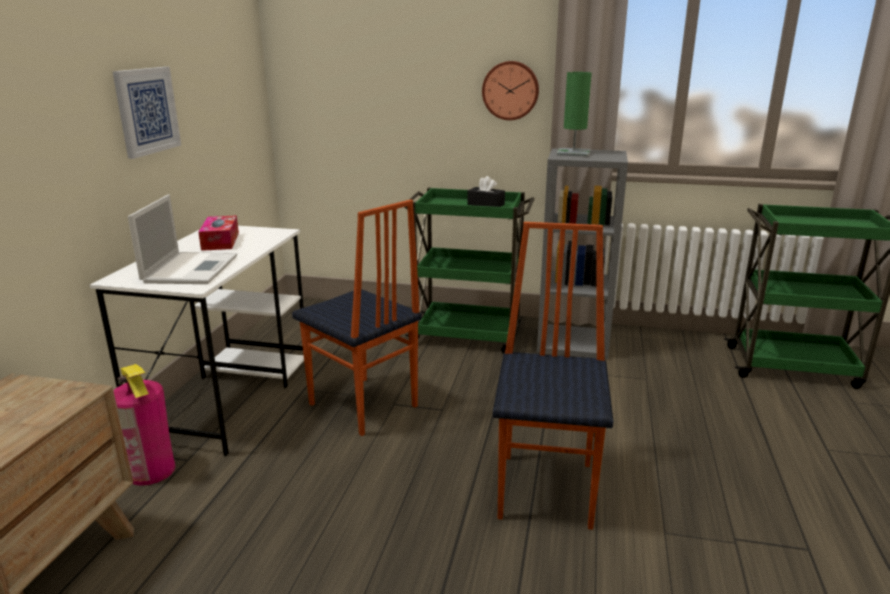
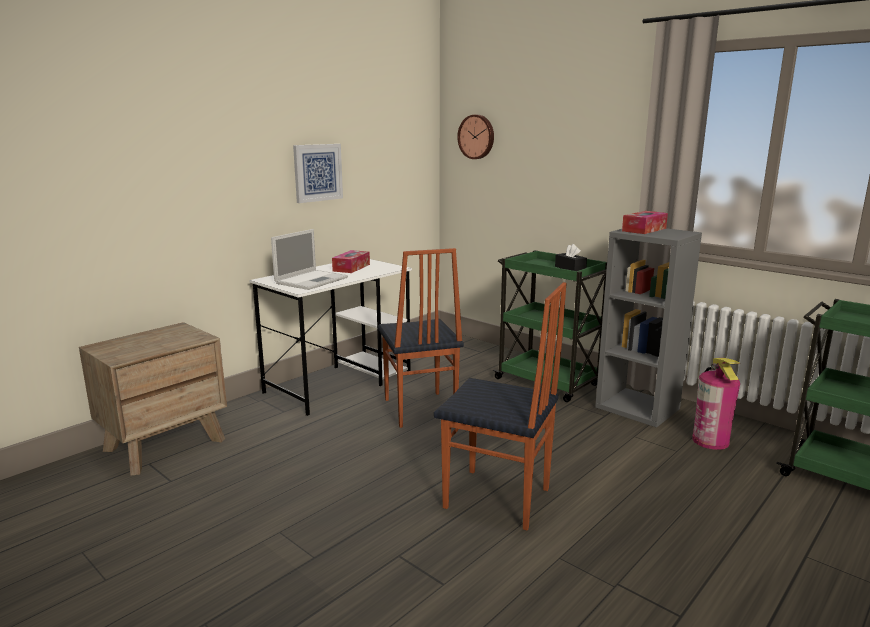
camera: 30 degrees right, 5 degrees down
(151, 470) = (260, 411): fire extinguisher -> fire extinguisher (710, 441)
(510, 90) = (613, 172): wall clock -> wall clock (477, 137)
(548, 489) = (497, 499): chair -> chair turned 75 degrees clockwise
(573, 153) = (644, 229): green table lamp -> tissue box

